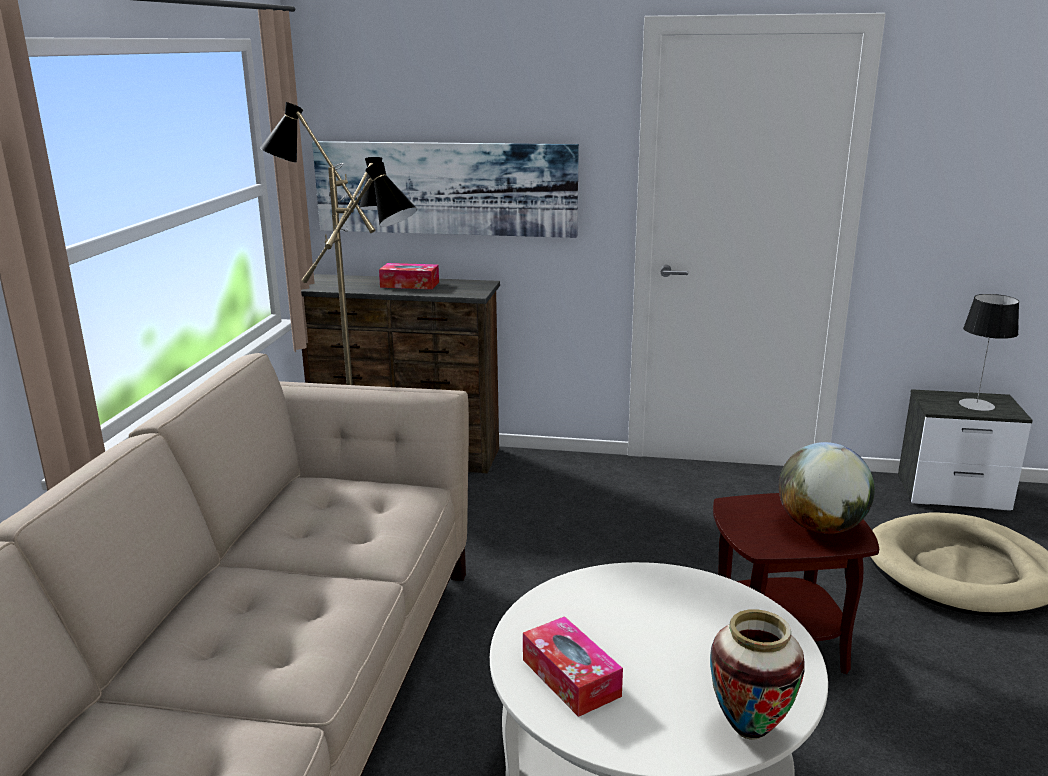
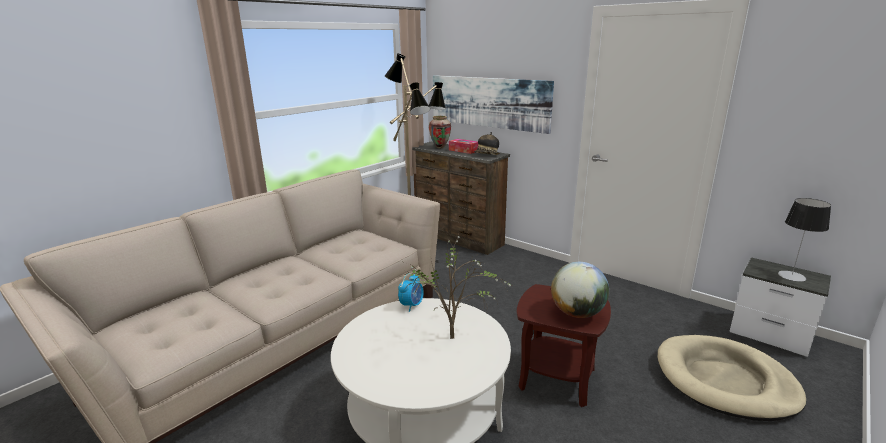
camera: 30 degrees right, 0 degrees up
(466, 289) = (487, 155): none -> hat
(562, 592) = (412, 305): none -> alarm clock
(570, 677) = (371, 341): tissue box -> none
(697, 626) = (454, 339): none -> potted plant
(749, 729) = (420, 391): vase -> vase (440, 147)

